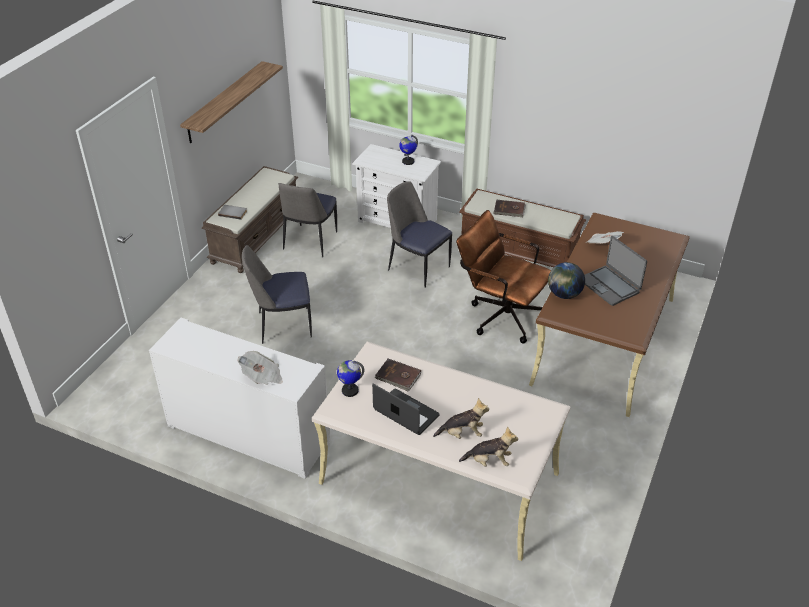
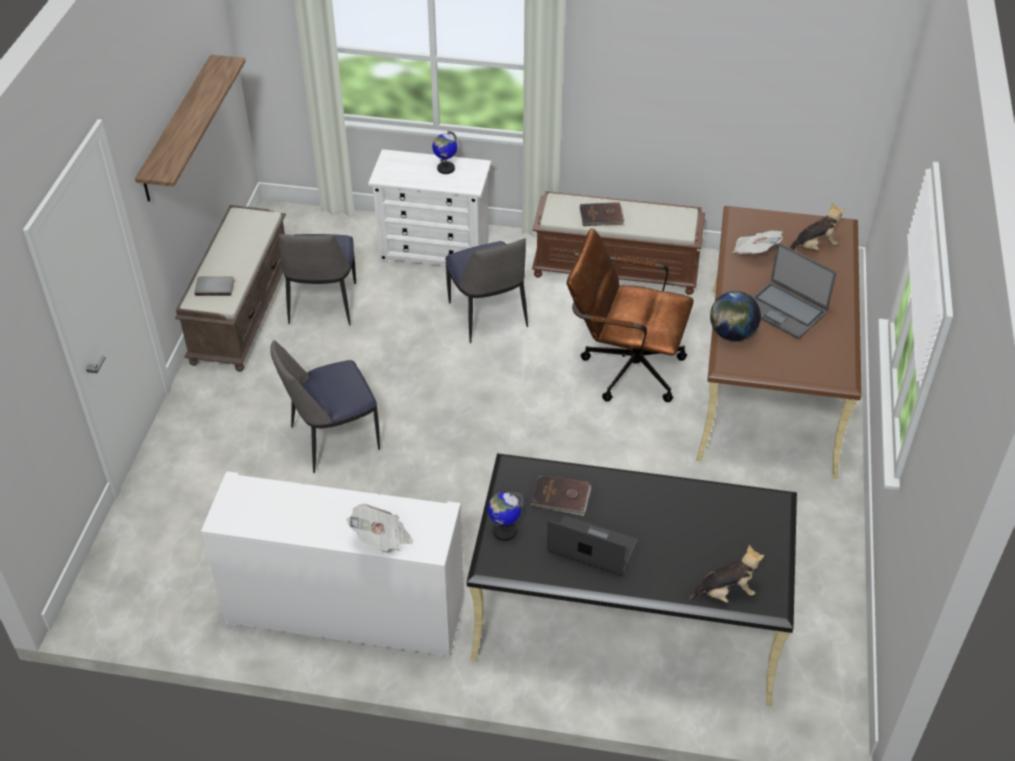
camera: 15 degrees left, 5 degrees up
(417, 267) = (488, 317): chair -> chair turned 135 degrees counterclockwise
(438, 478) = (626, 617): beige desk -> black desk
(462, 433) = (676, 561): plush toy -> plush toy (814, 247)

